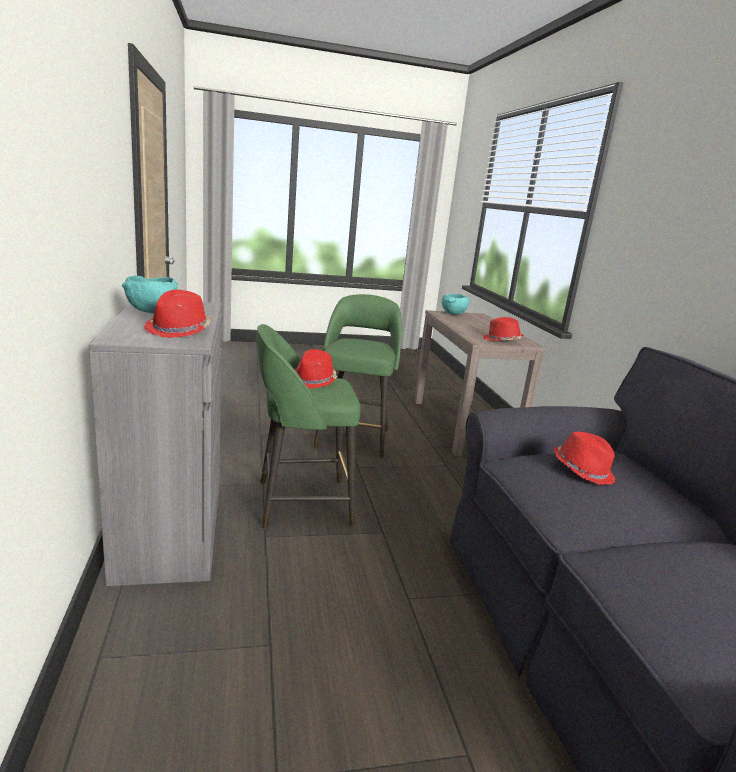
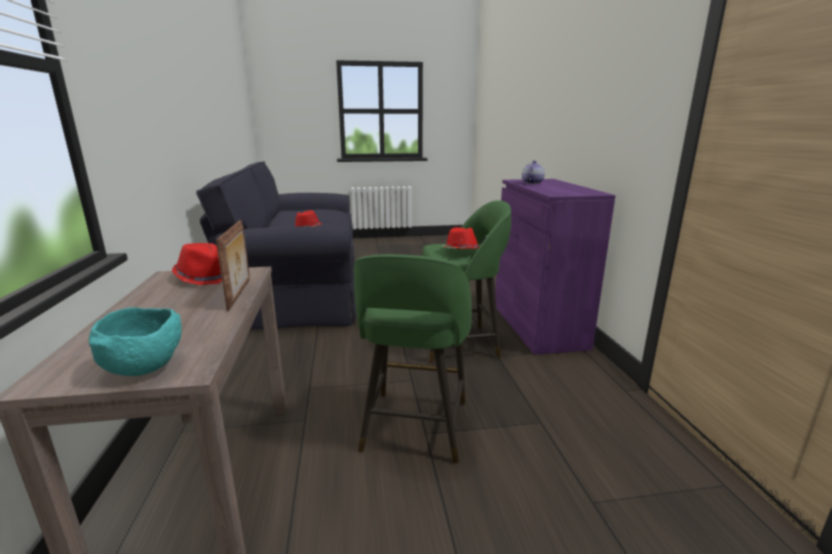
camera: 175 degrees left, 0 degrees up
(151, 312) = (571, 188): turquoise bowl -> none
(171, 526) = (538, 325): grey cabinet -> purple cabinet
(179, 330) = (532, 183): red hat -> teapot
(461, 330) = (240, 294): none -> picture frame

